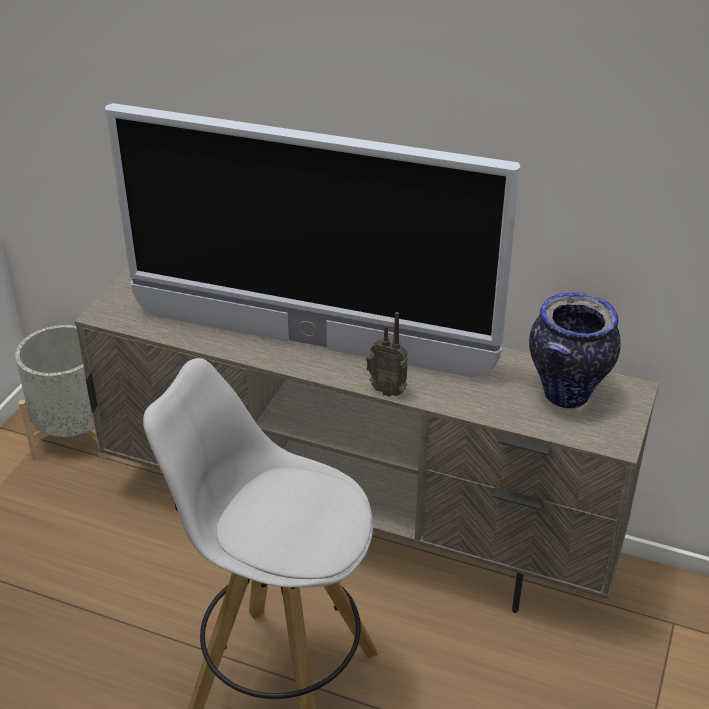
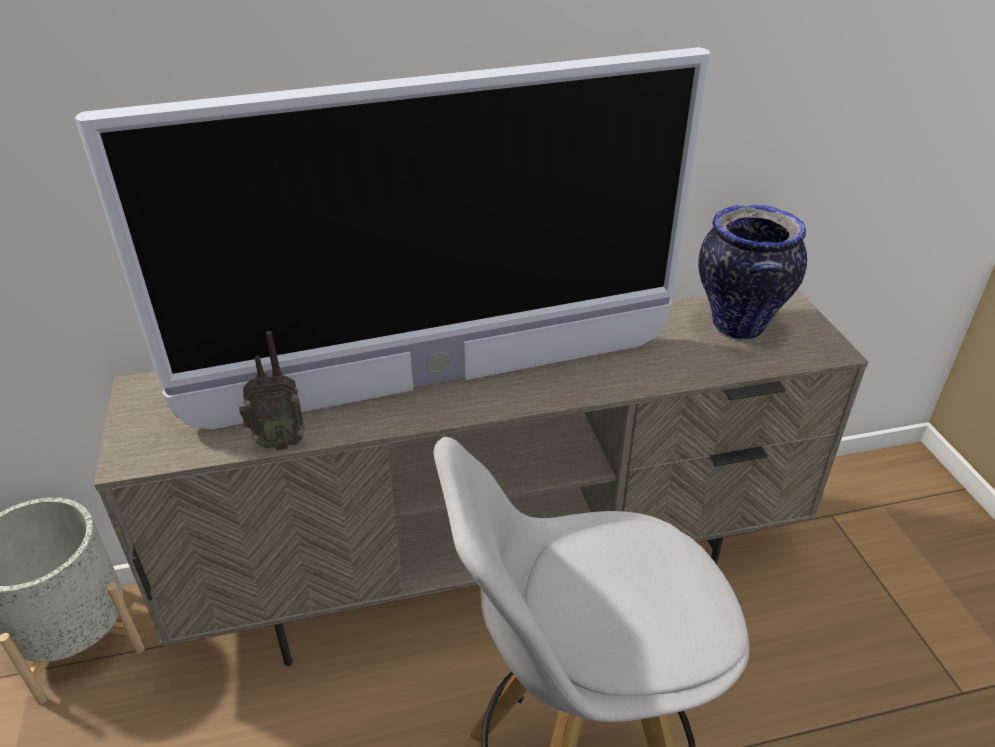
camera: 35 degrees left, 0 degrees up
(387, 390) = (575, 395): radio -> radio (278, 442)

